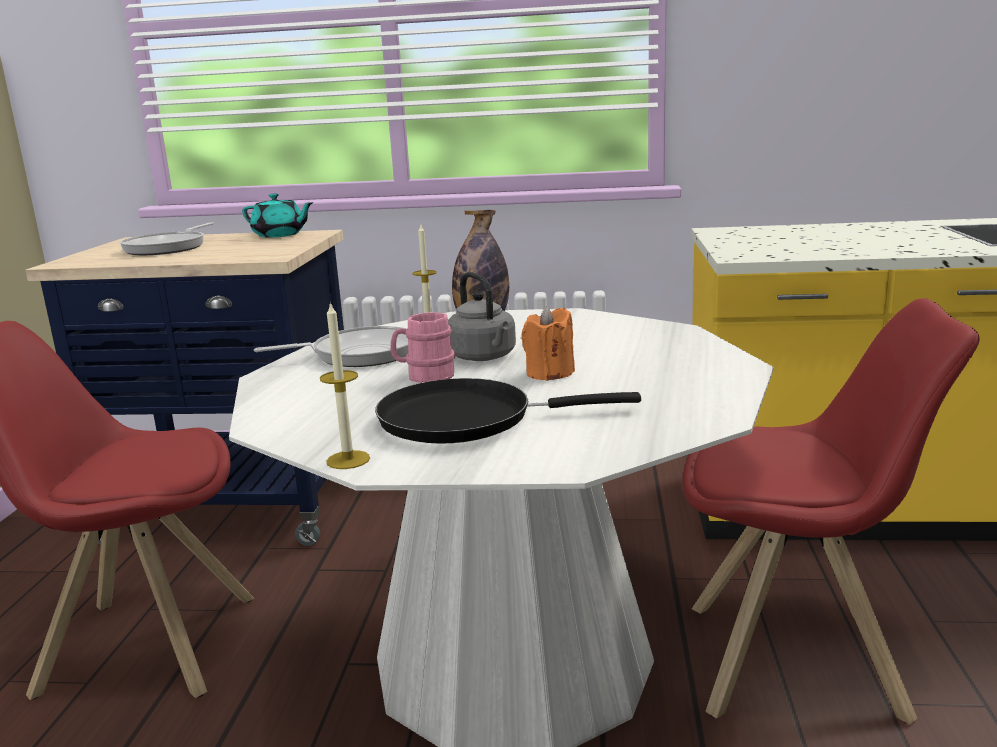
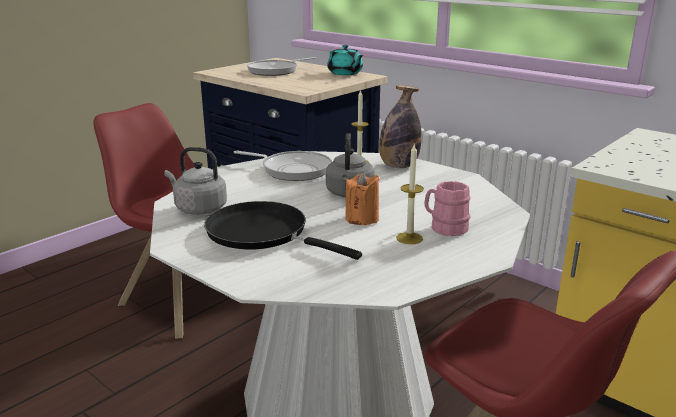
camera: 35 degrees right, 5 degrees up
(319, 423) = (198, 208): none -> grey kettle
(348, 460) = (171, 236): candle -> candle (409, 238)
(425, 376) = (296, 196): pink mug -> pink mug (444, 227)

